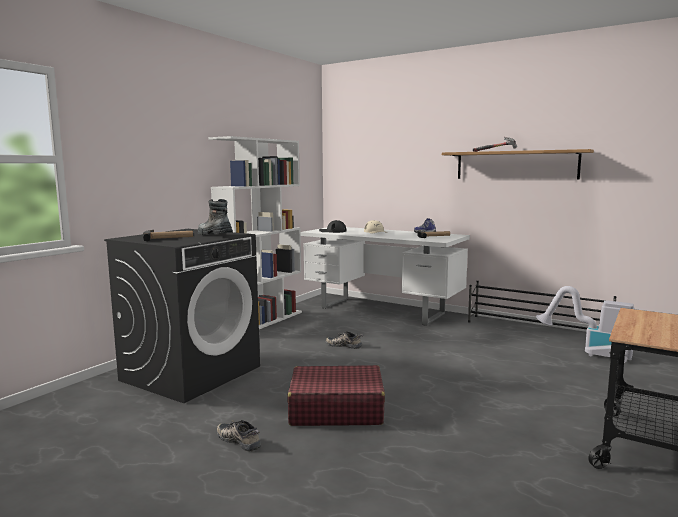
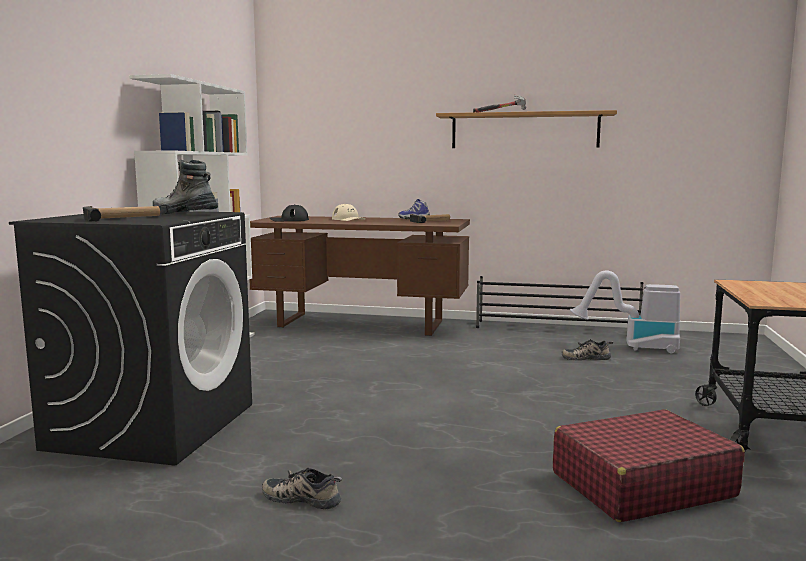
camera: 20 degrees left, 0 degrees up
(336, 409) = (401, 442): red suitcase -> red suitcase (641, 485)
(344, 345) = (347, 367): shoe -> shoe (586, 357)
(382, 310) = (361, 324): white desk -> brown desk

